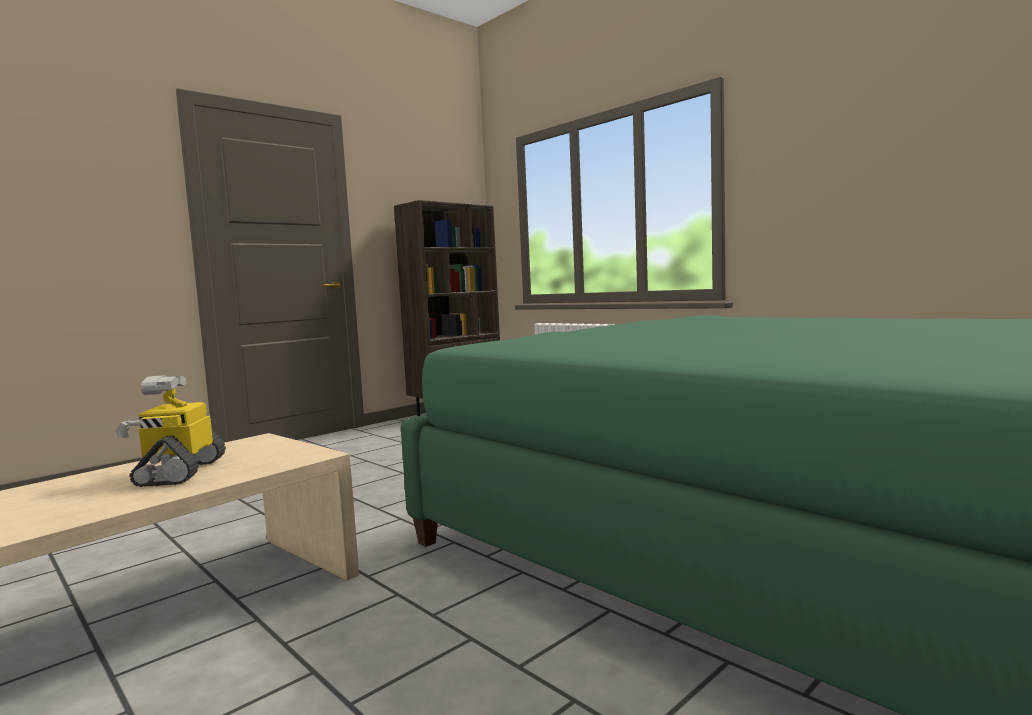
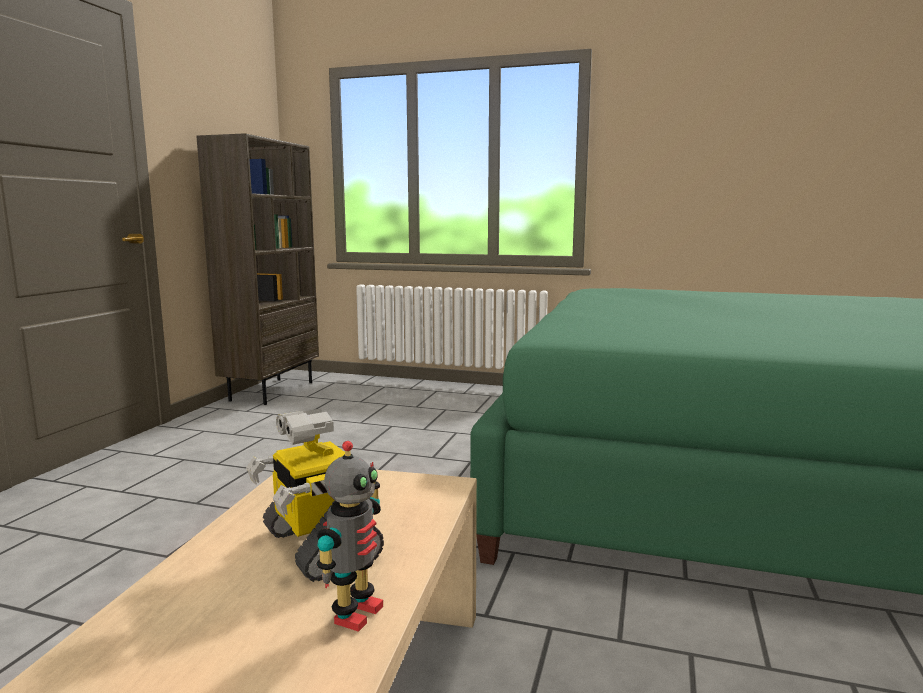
camera: 30 degrees left, 5 degrees up
(120, 502) = (355, 613): none -> toy robot

